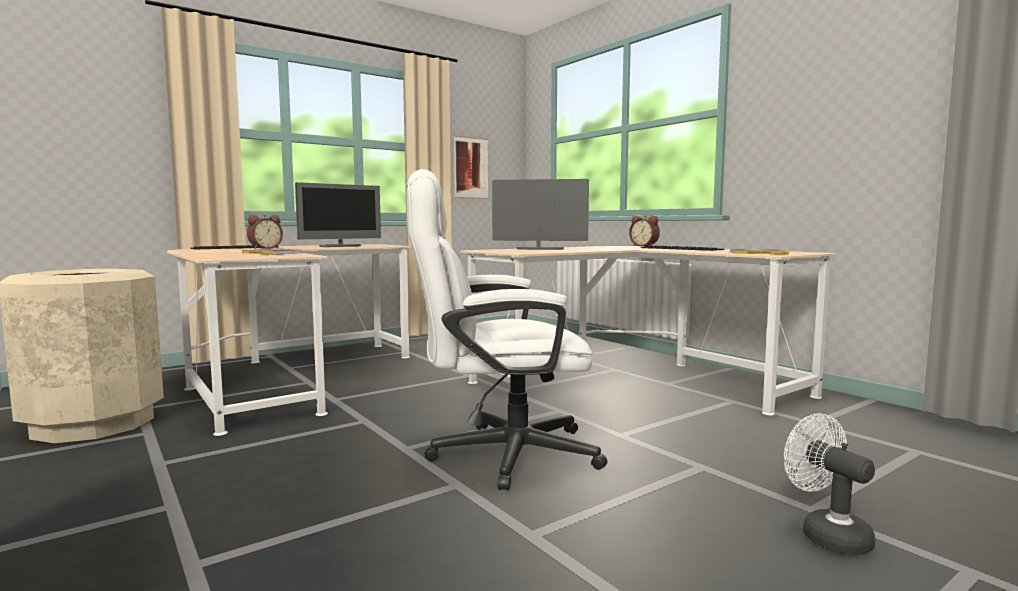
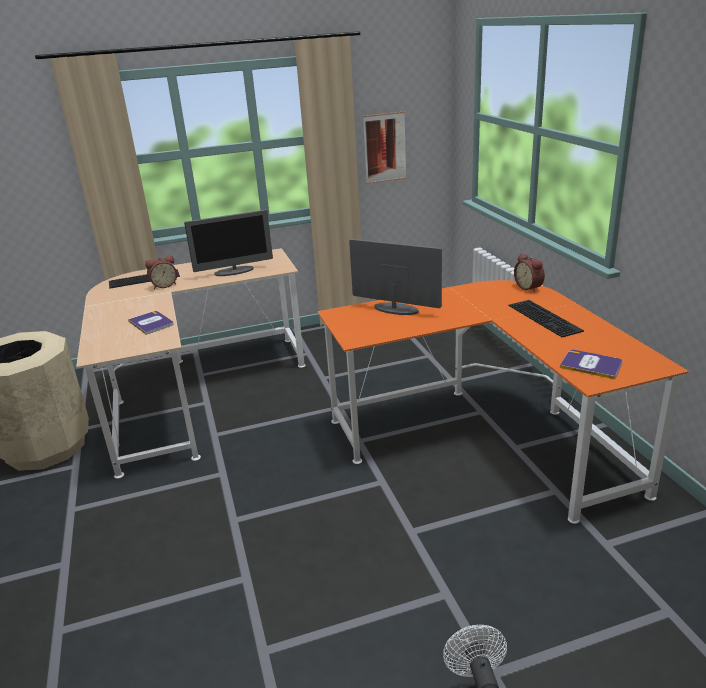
camera: 20 degrees right, 20 degrees up
(497, 454) = (295, 542): white office chair -> none
(634, 379) = (486, 435): beige desk -> orange desk

